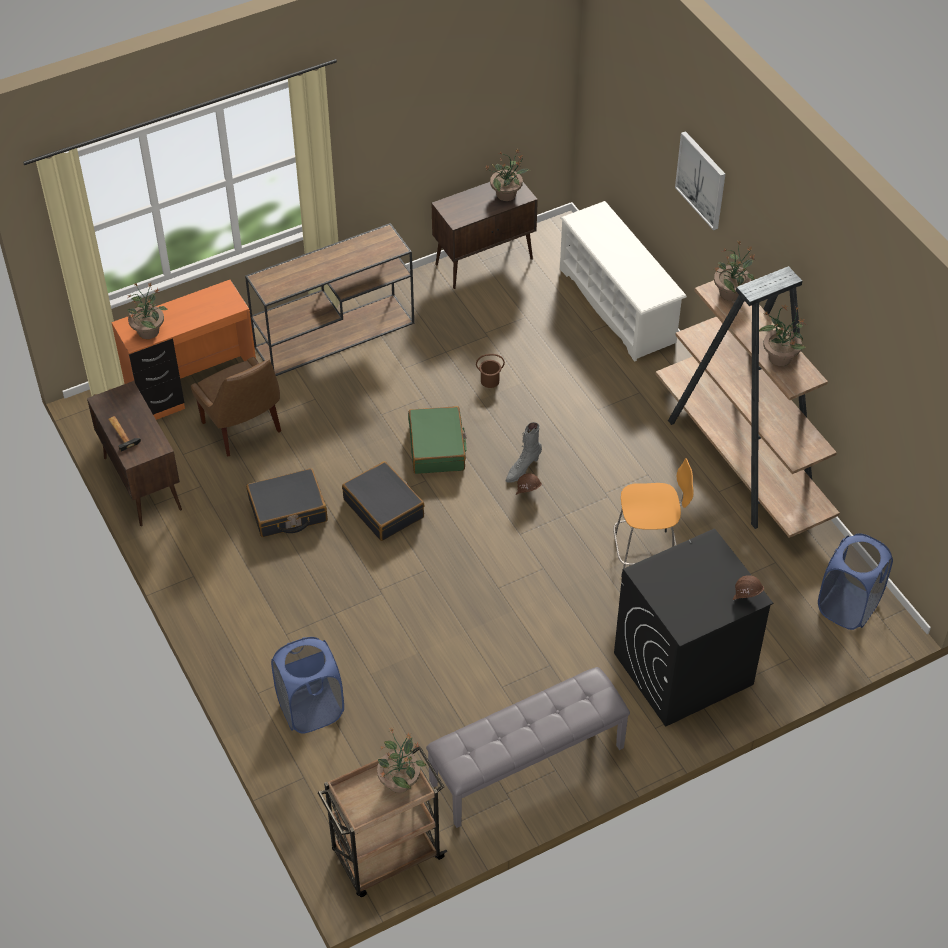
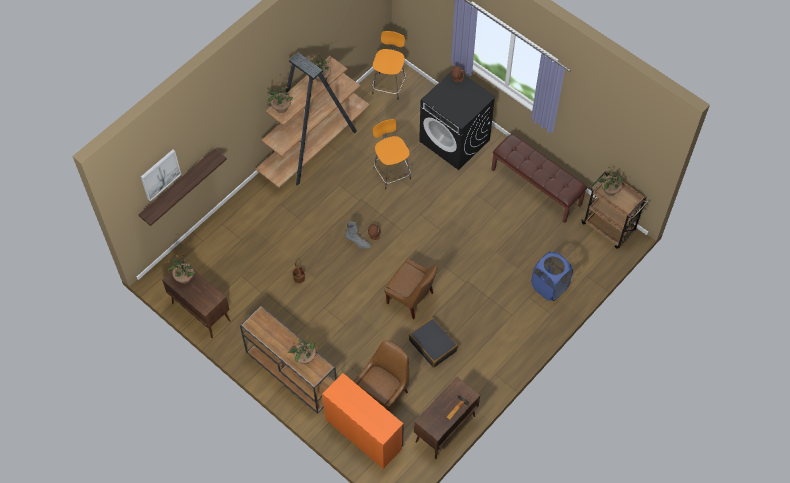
camera: 110 degrees left, 10 degrees up
(149, 331) = (382, 420): potted plant -> potted plant (304, 358)
(384, 508) = (411, 299): black suitcase -> brown chair
(437, 448) = (359, 288): green suitcase -> none
(527, 766) = (536, 187): grey bench -> brown bench
(618, 306) = (216, 232): white shoe rack -> none
(637, 170) = (178, 186): none -> shelf
(701, 180) = (220, 121): picture -> picture (160, 174)
(848, 606) = (389, 85): blue laundry basket -> orange stool

